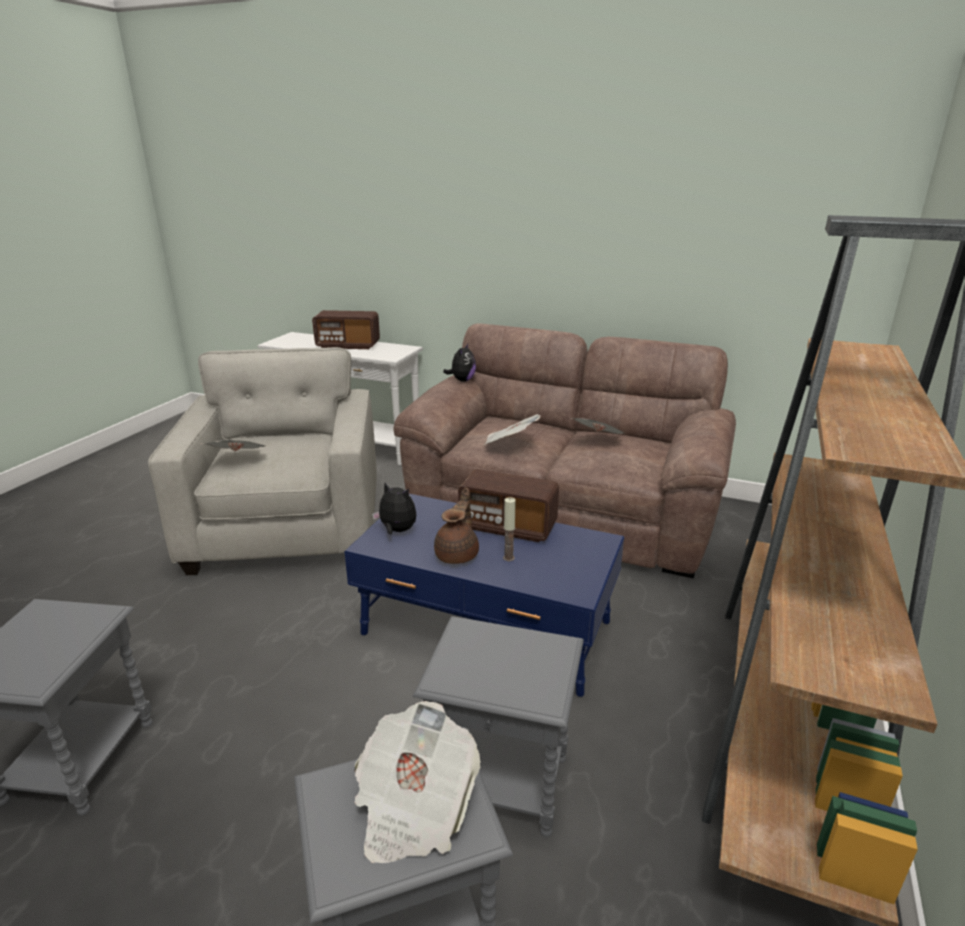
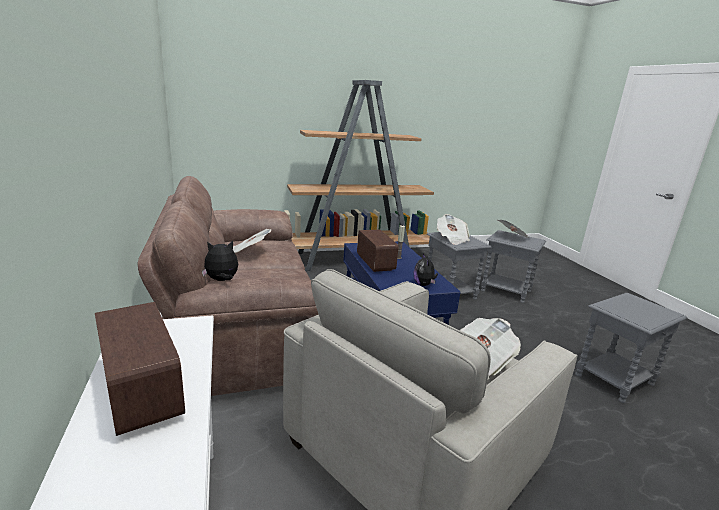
camera: 130 degrees left, 5 degrees down
(458, 554) = (414, 267): brown teapot -> none
(510, 443) = (284, 274): newspaper -> newspaper (452, 239)

